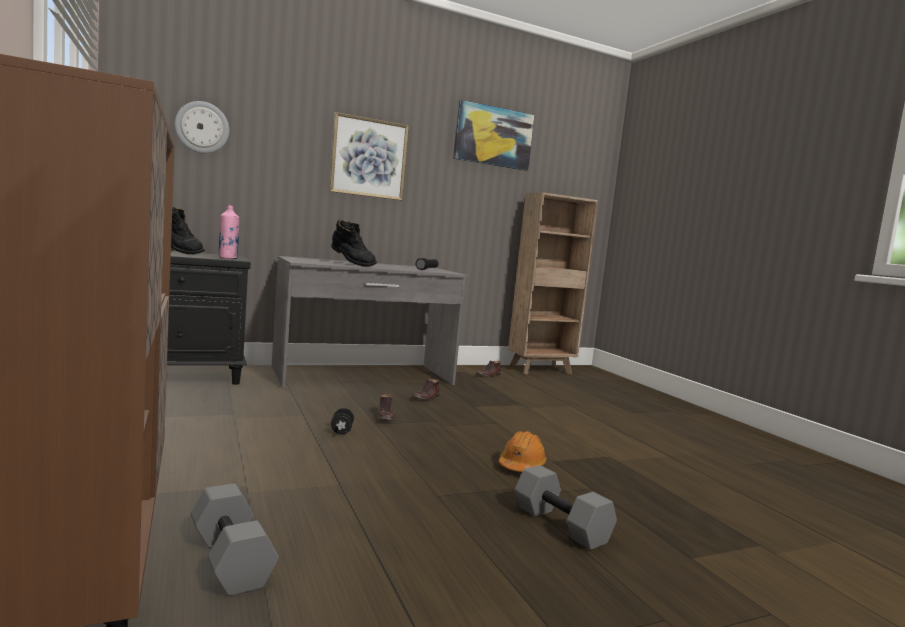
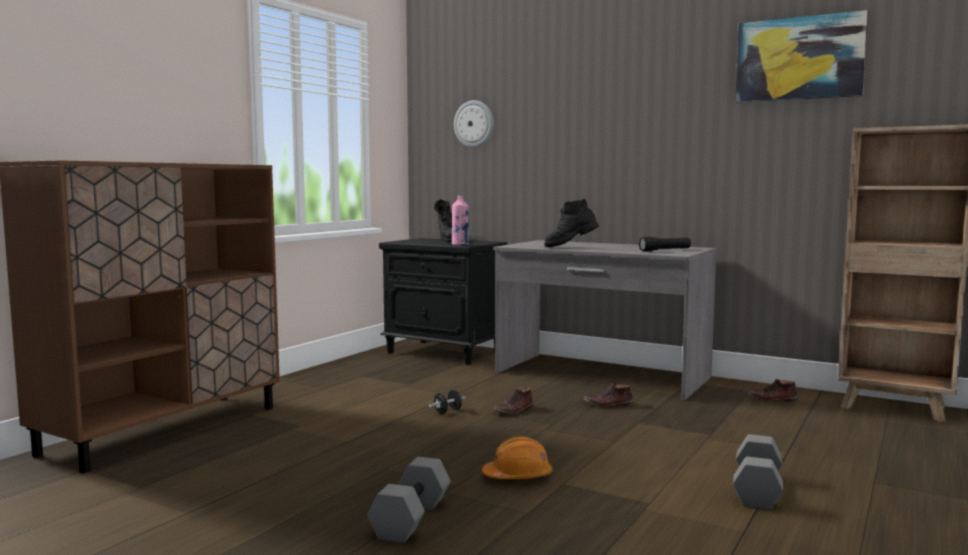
camera: 55 degrees right, 0 degrees up
(233, 560) = (203, 455): grey dumbbell -> grey dumbbell (759, 490)
(351, 264) = (570, 247): black boot -> black boot turned 90 degrees clockwise
(368, 158) = (626, 122): picture -> none

